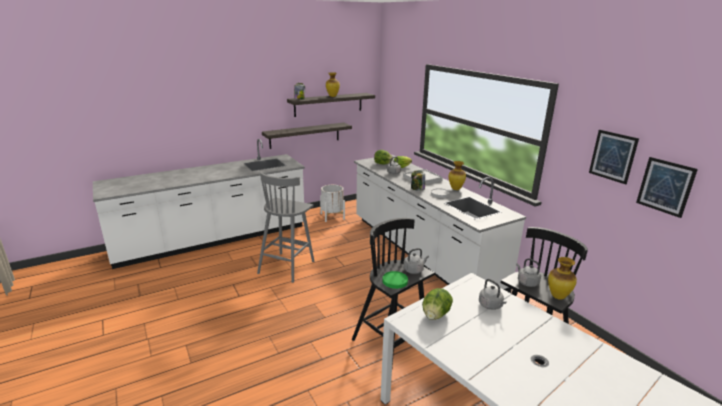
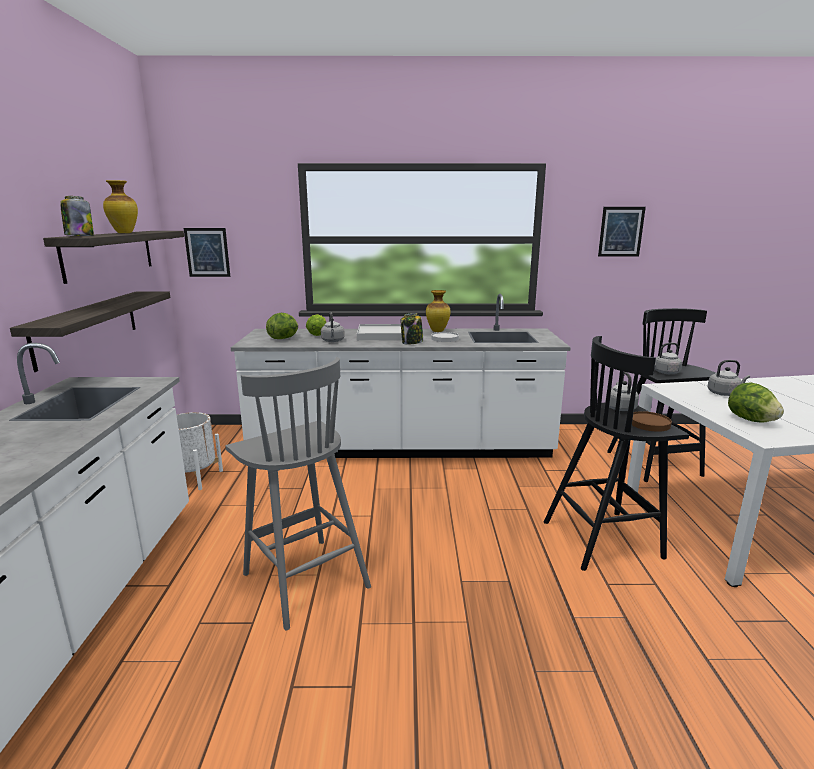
camera: 60 degrees left, 5 degrees down
(395, 281) = (649, 423): green plate -> brown plate
(558, 297) = (697, 370): vase -> none
(665, 186) = (674, 247): picture -> picture (207, 252)

